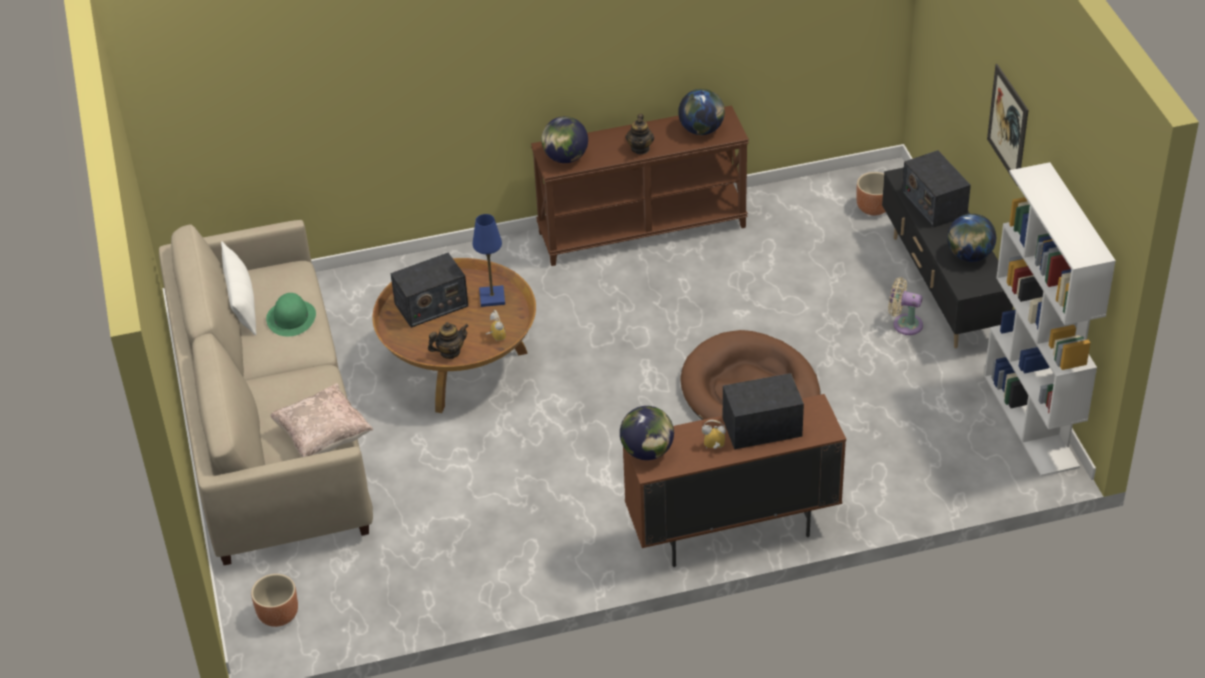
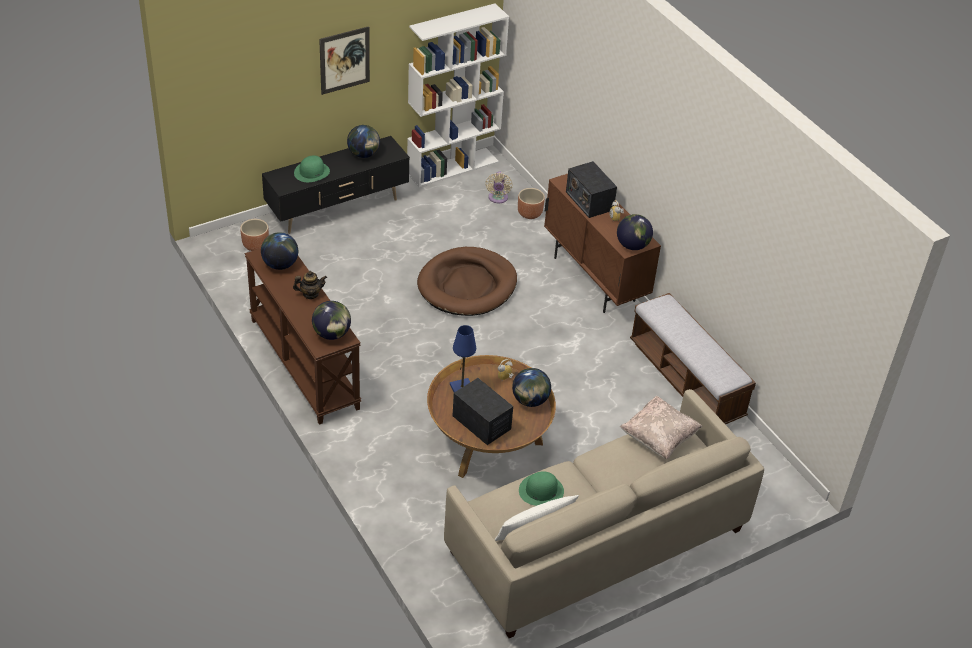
camera: 110 degrees left, 0 degrees up
(278, 615) = (766, 487): brown planter -> brown planter (529, 214)
(450, 352) = (530, 400): teapot -> globe
(496, 583) = (686, 380): none -> bench
(904, 324) = (378, 223): beige fan -> beige fan (497, 198)
(934, 204) = (312, 172): radio -> green hat

